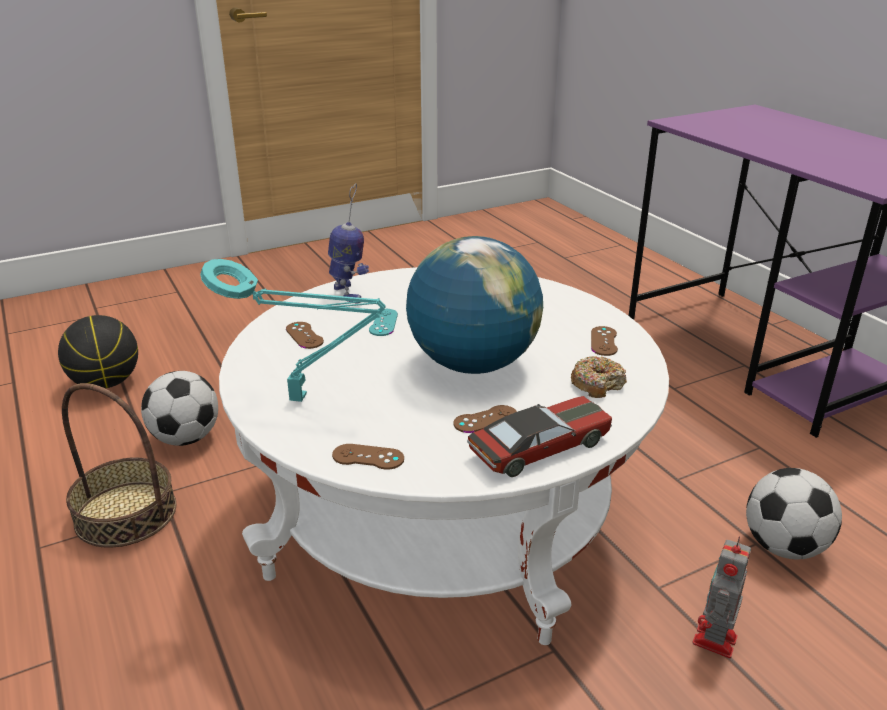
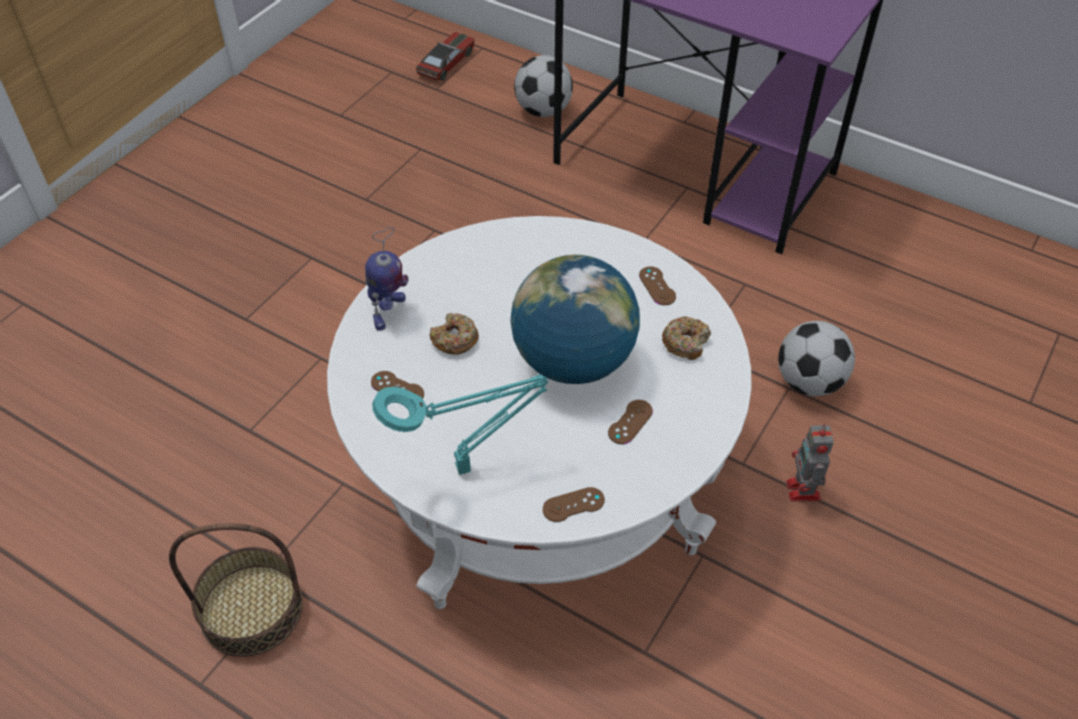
camera: 30 degrees left, 20 degrees up
(106, 383) = (70, 470): basketball -> none
(186, 438) = (230, 499): football -> football (543, 110)
(349, 294) = (388, 312): toy robot -> toy robot turned 75 degrees clockwise
(383, 322) = (454, 340): turquoise game controller -> donut
(540, 446) = (689, 432): toy car -> toy car (446, 63)

